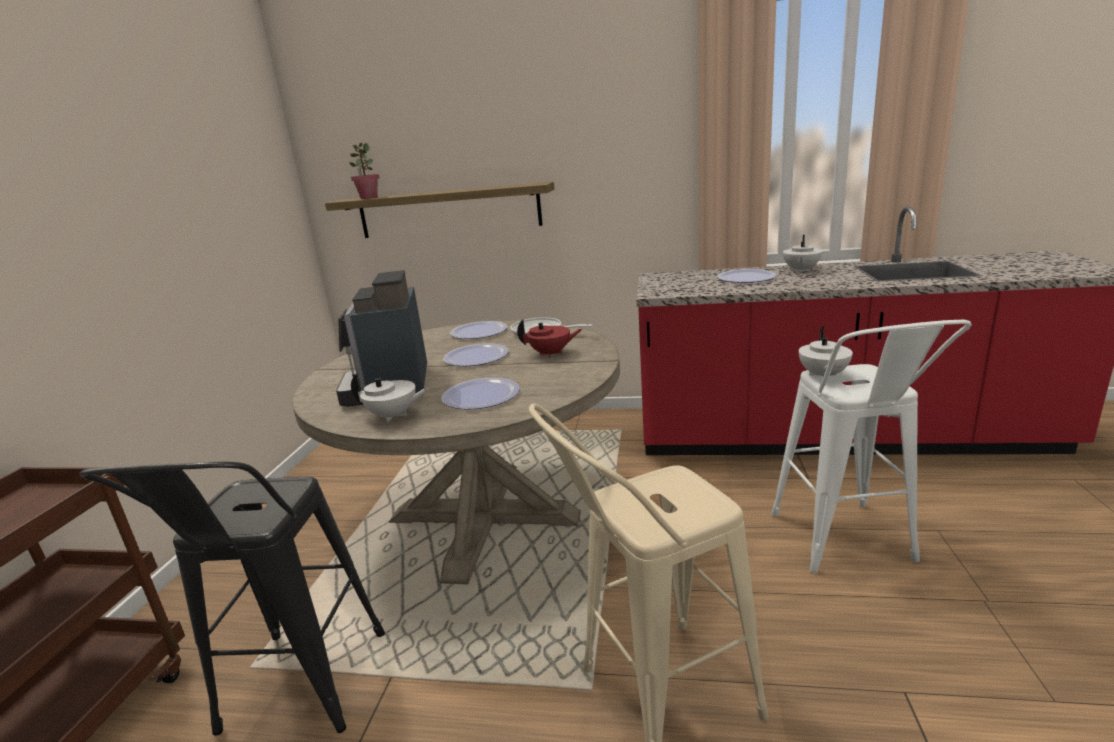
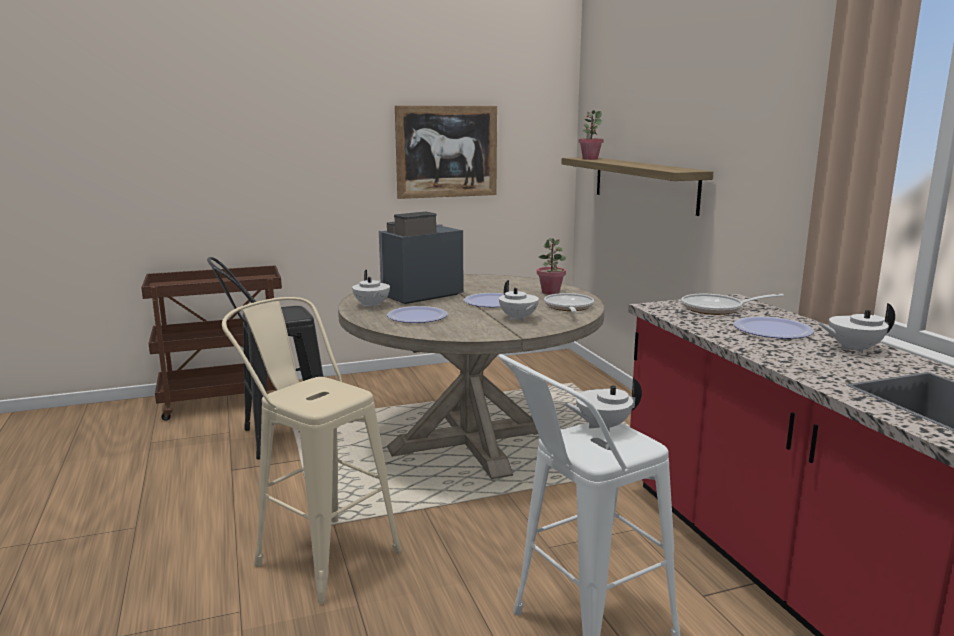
camera: 60 degrees right, 5 degrees down
(193, 214) = (446, 151): none -> picture
(479, 332) = (550, 292): plate -> potted plant
(551, 354) = (518, 318): red teapot -> white teapot
(679, 282) = (717, 309): none -> frying pan

